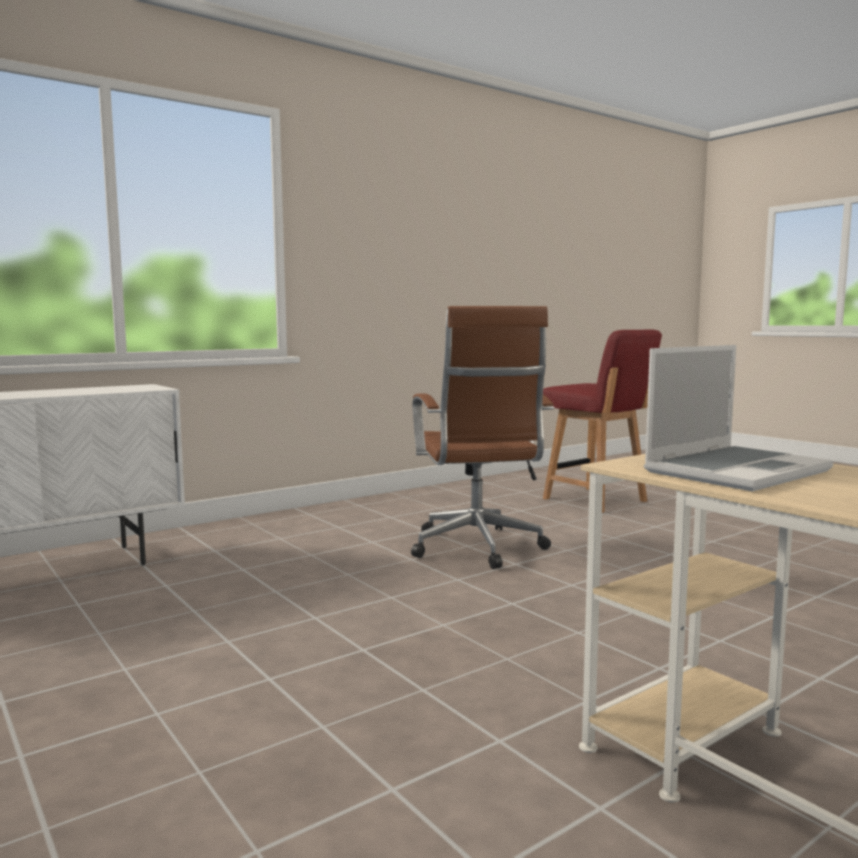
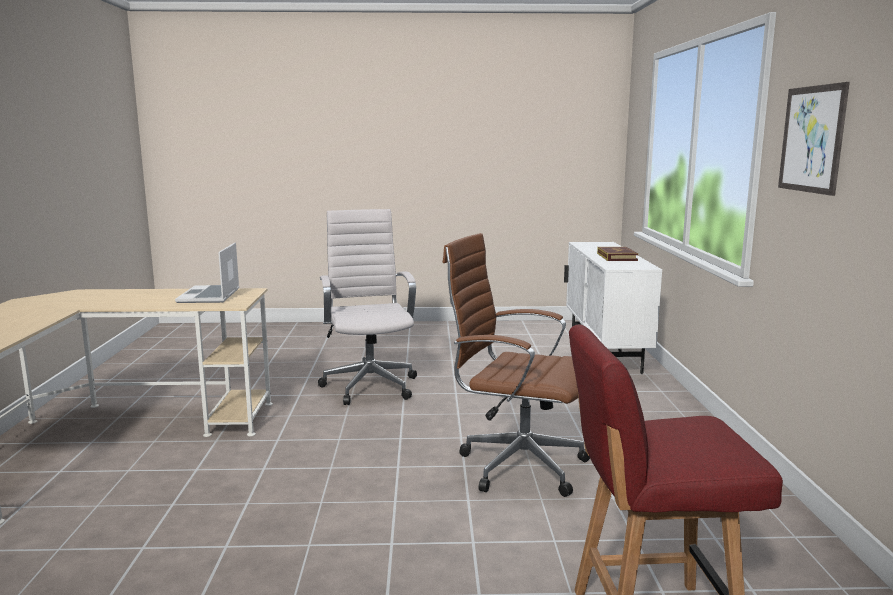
camera: 125 degrees right, 5 degrees up
(59, 391) = (616, 257): none -> book
(358, 230) = (812, 139): none -> picture
(359, 691) = (369, 385): none -> white office chair

